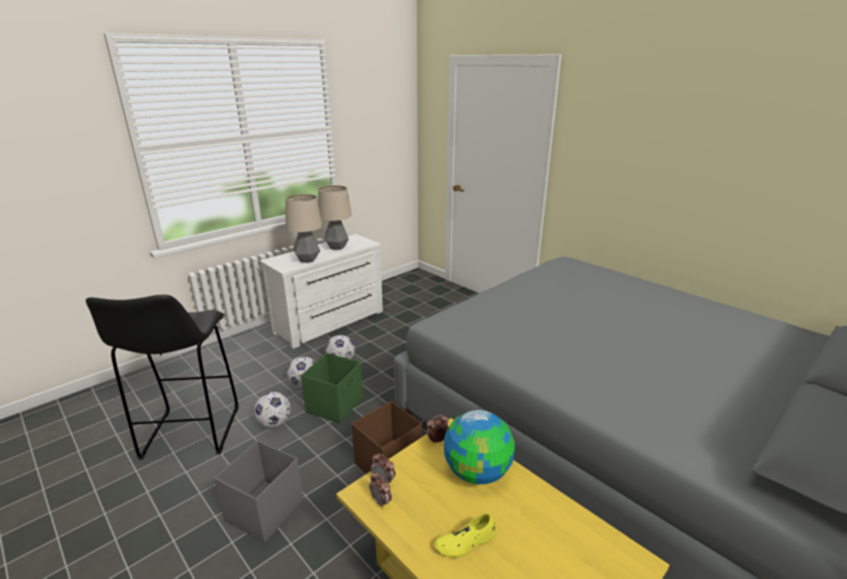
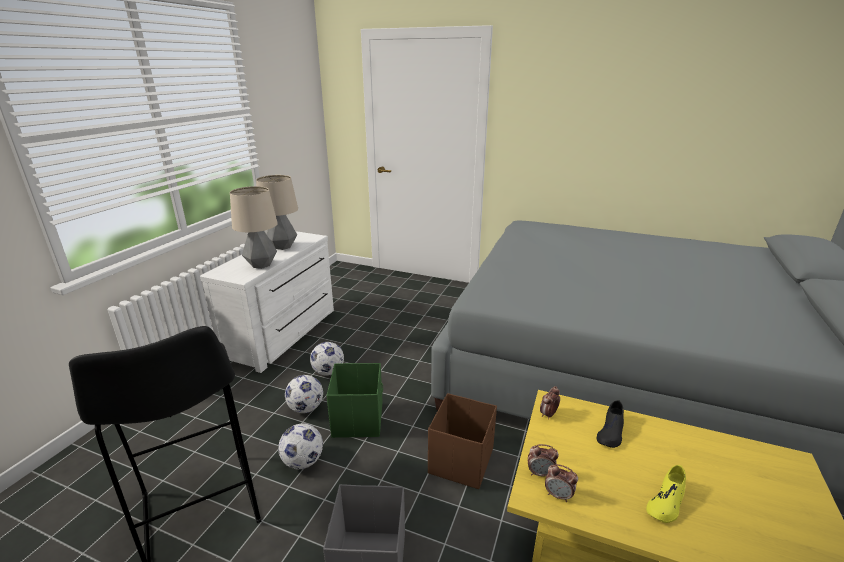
camera: 25 degrees left, 0 degrees up
(478, 472) = (611, 432): globe -> black shoe

